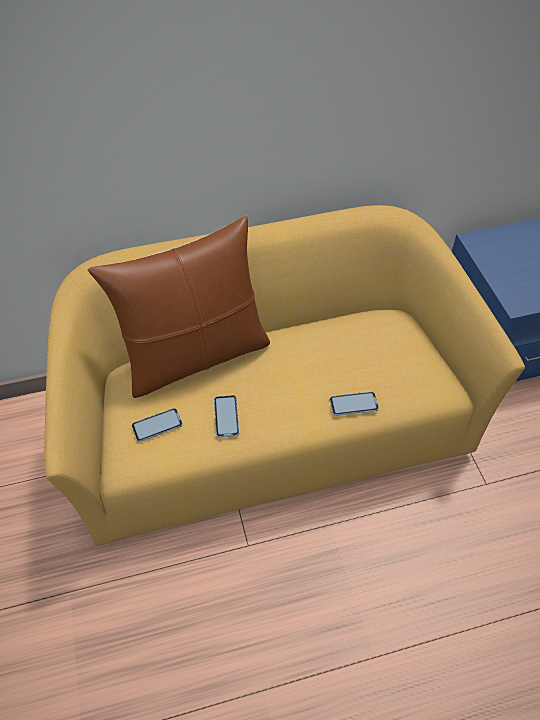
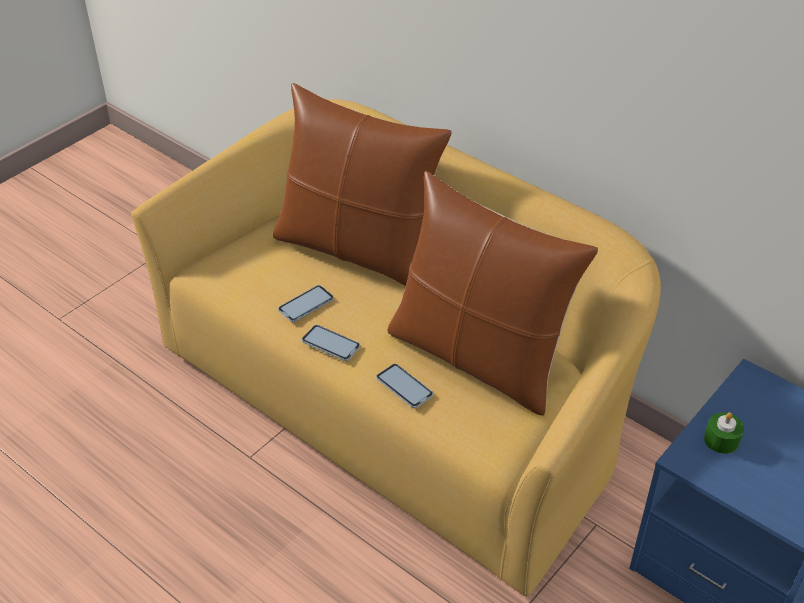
camera: 55 degrees right, 10 degrees down
(157, 425) = (257, 267): phone -> phone (331, 344)
(356, 349) = (478, 357): none -> brown pillow
(512, 281) = (721, 440): none -> green candle

